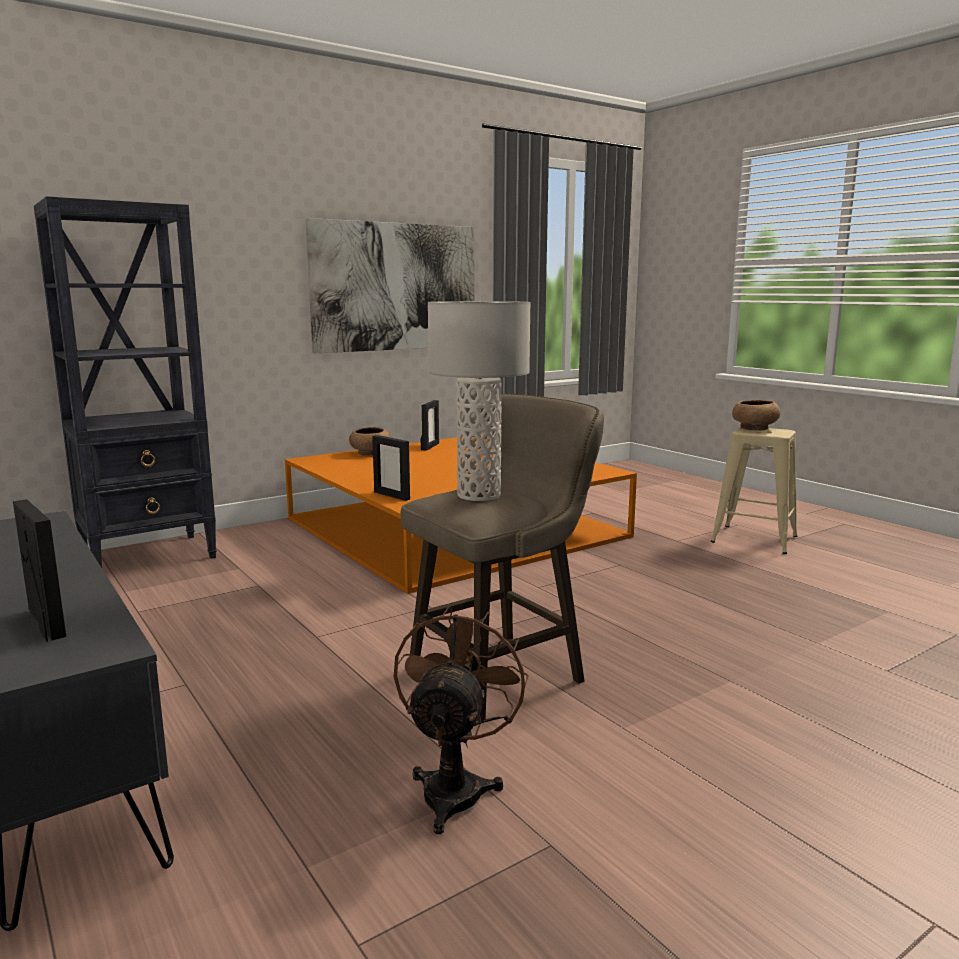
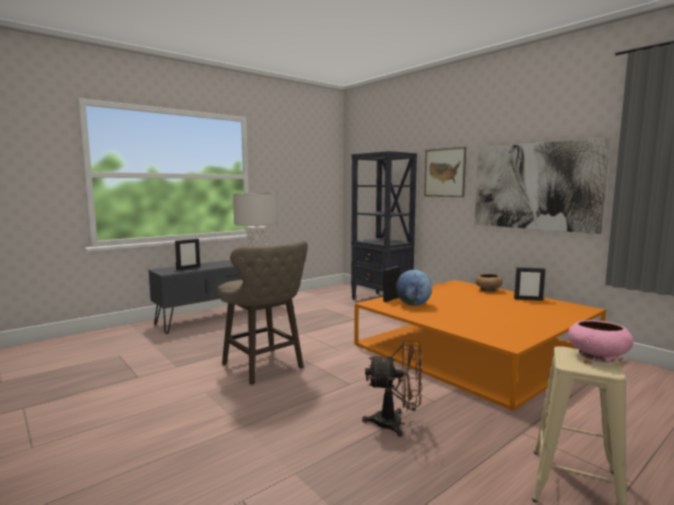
camera: 85 degrees right, 5 degrees down
(236, 259) = (444, 172): none -> picture
(433, 488) = (413, 304): none -> globe
(455, 787) = (180, 362): brown fan -> brown fan (396, 423)
(754, 428) = (596, 356): brown bowl -> pink bowl

